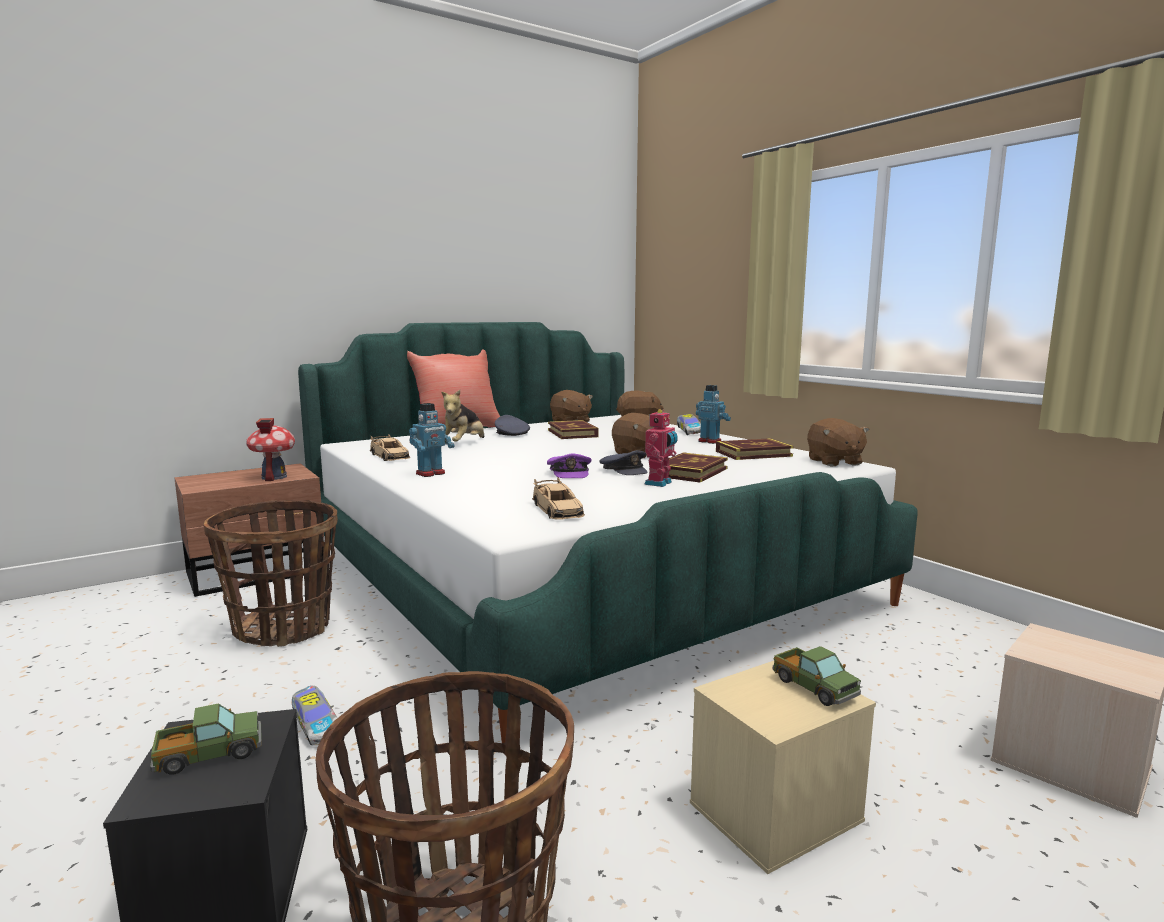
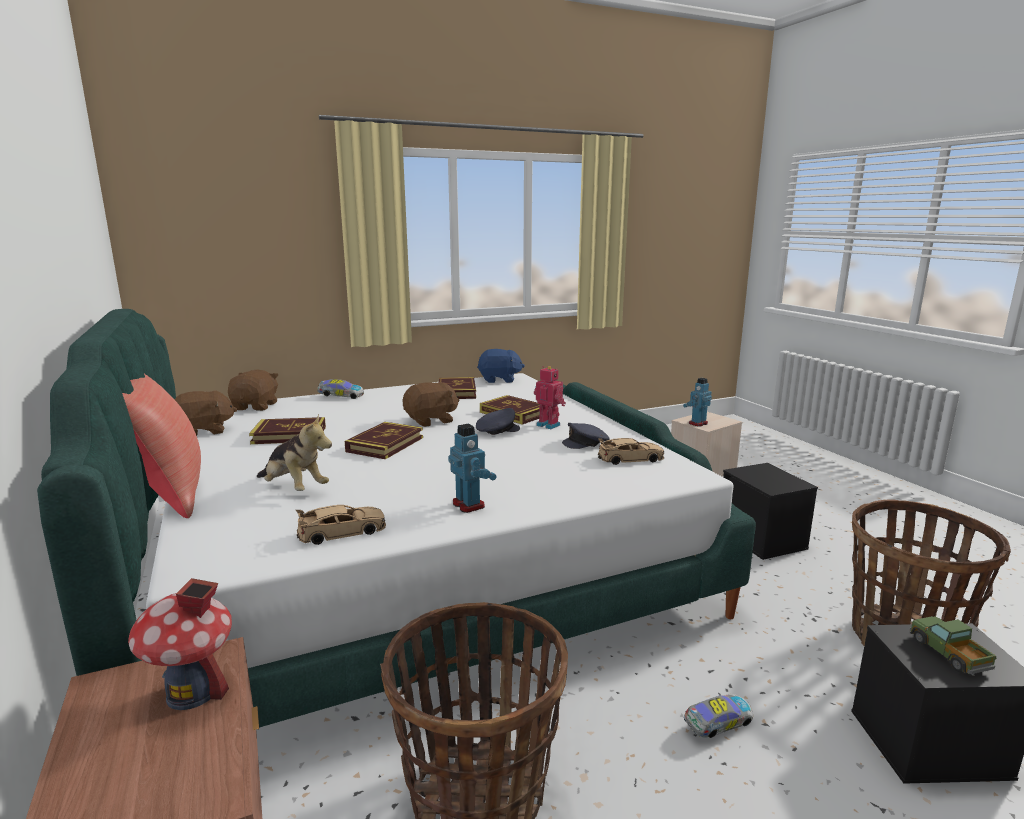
camera: 80 degrees left, 5 degrees up
(511, 434) = (253, 462): grey cap -> grey cap (586, 443)
(562, 450) = (385, 444): none -> book
(569, 473) = (498, 448): purple cap -> none
(710, 441) = (393, 396): toy robot -> toy robot (697, 423)
(775, 813) = (762, 539): beige storage box -> black storage box
(814, 688) = (760, 470): toy truck -> none
(834, 462) = (499, 380): brown plush toy -> blue plush toy

